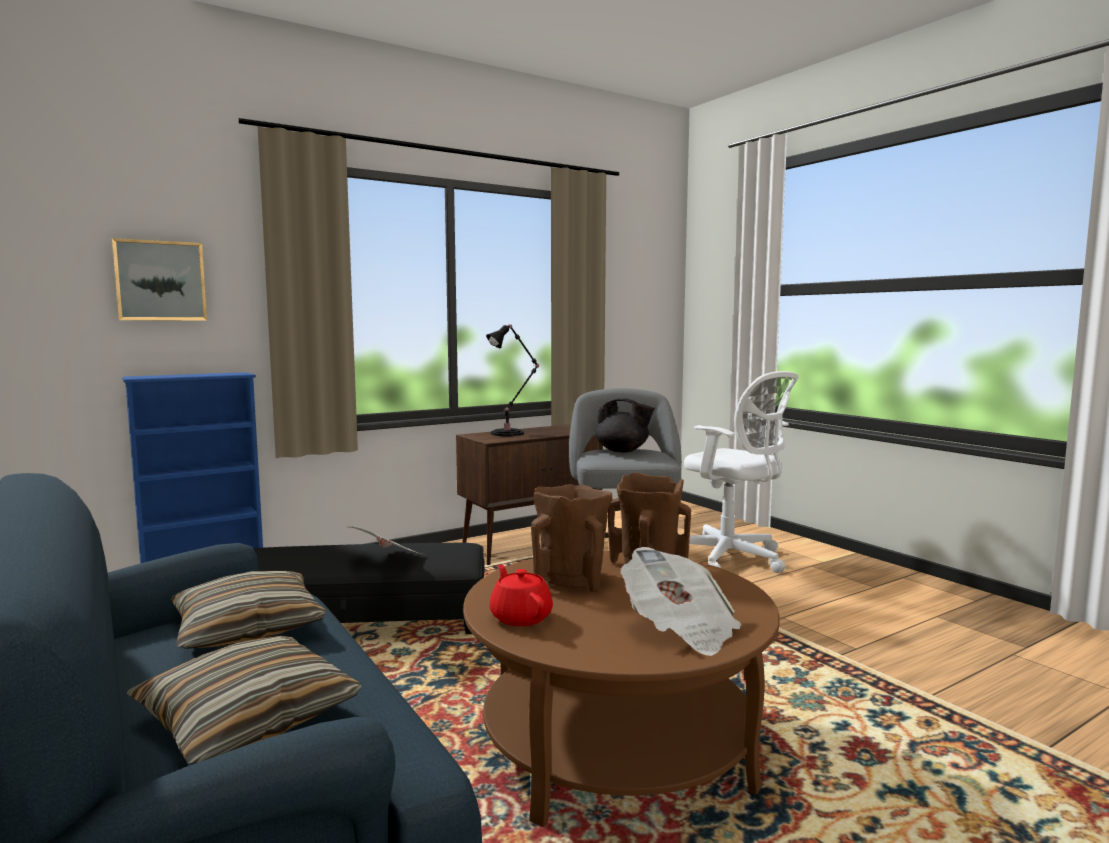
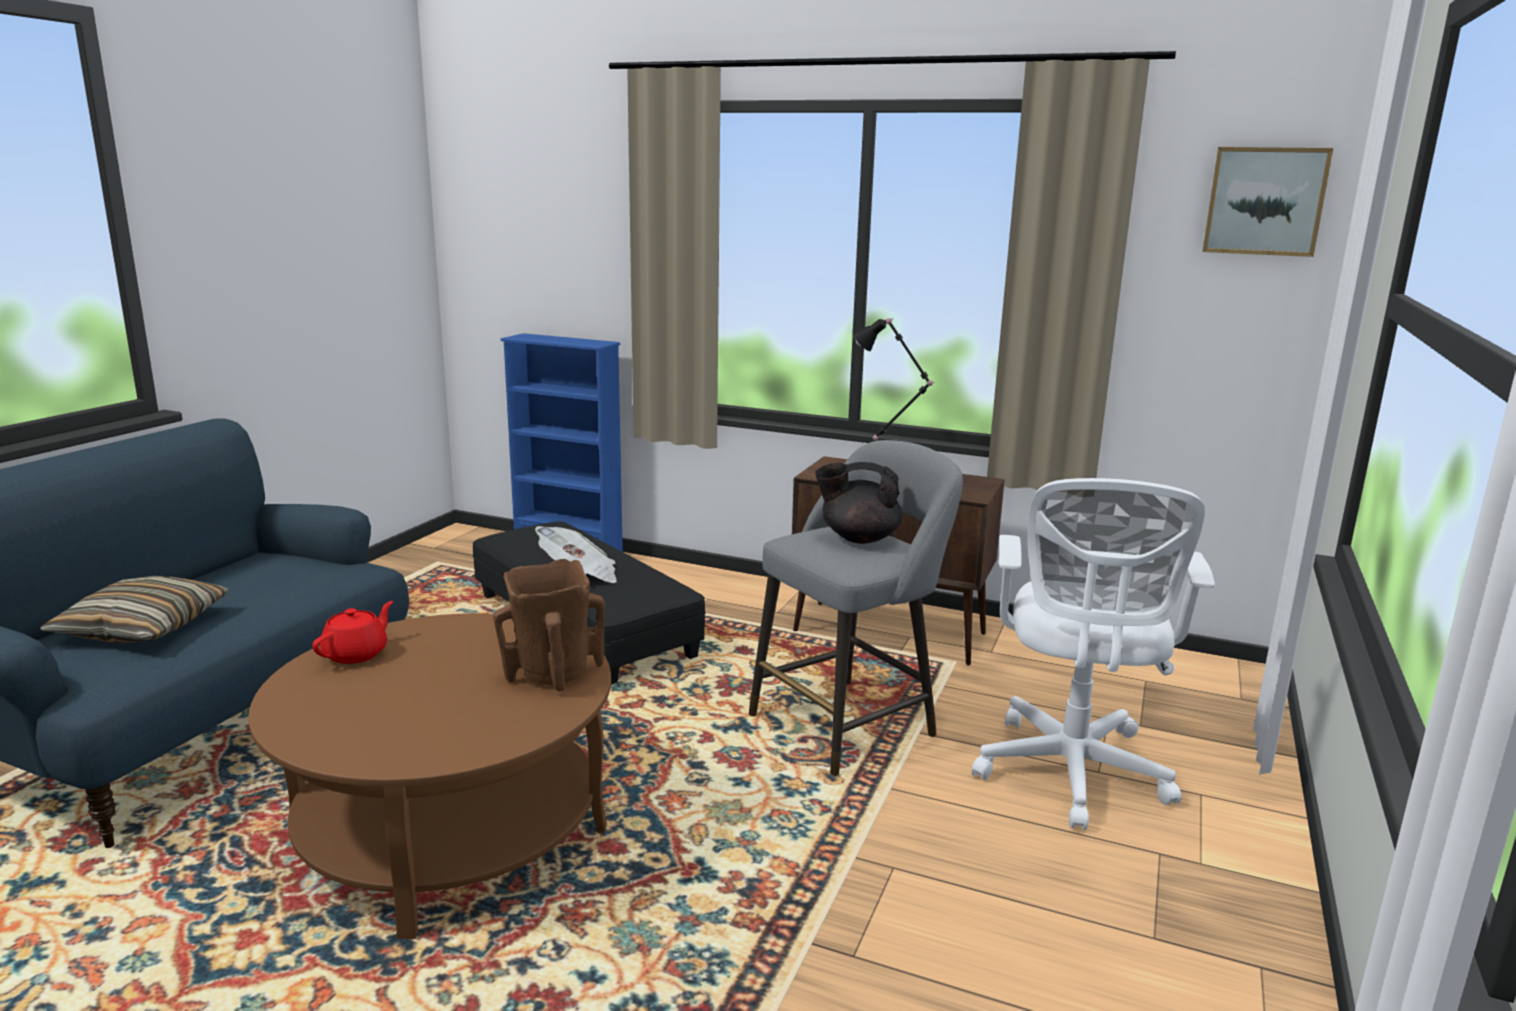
camera: 55 degrees right, 10 degrees up
(160, 281) = (558, 241): picture -> picture (1265, 201)
(247, 628) = (291, 577): pillow -> none
(572, 580) = (473, 650): brown vase -> none
(623, 451) = (858, 538): black teapot -> black teapot turned 105 degrees clockwise
(680, 629) = (369, 728): newspaper -> none

